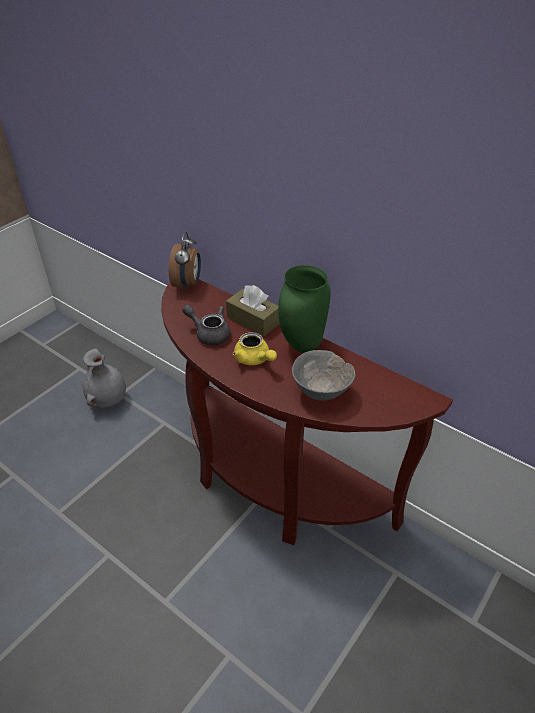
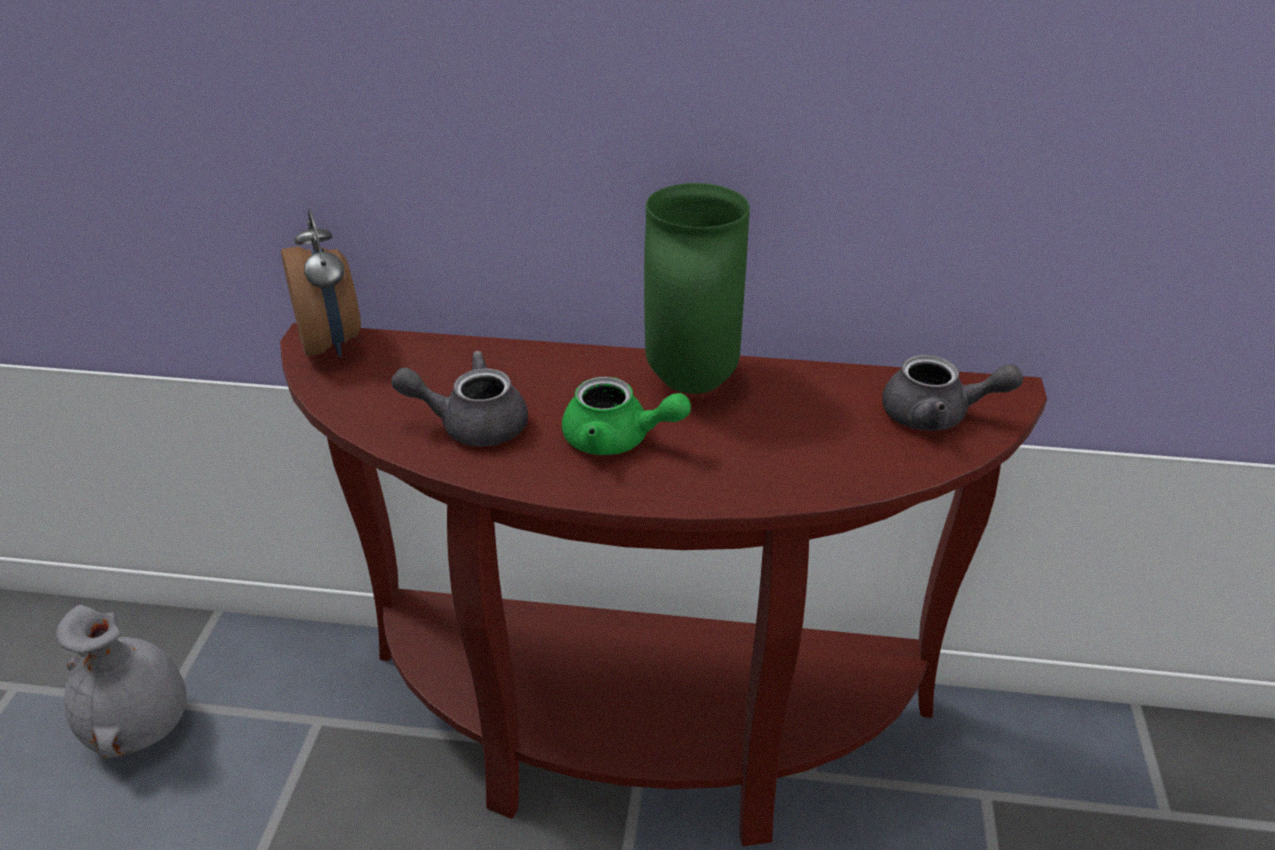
camera: 30 degrees left, 5 degrees down
(253, 320) = (545, 367): brown tissue box -> none
(254, 359) = (617, 440): yellow teapot -> green teapot
(321, 391) = (808, 450): grey bowl -> none
(388, 398) = (937, 415): none -> grey teapot

